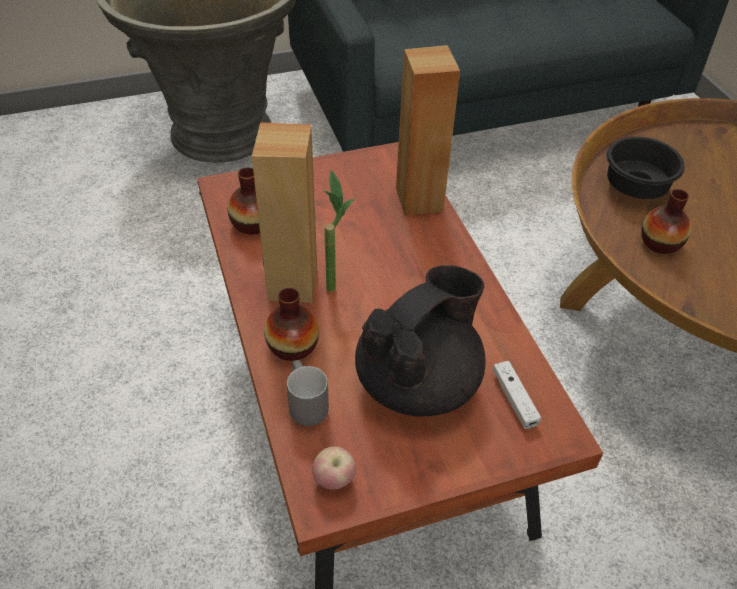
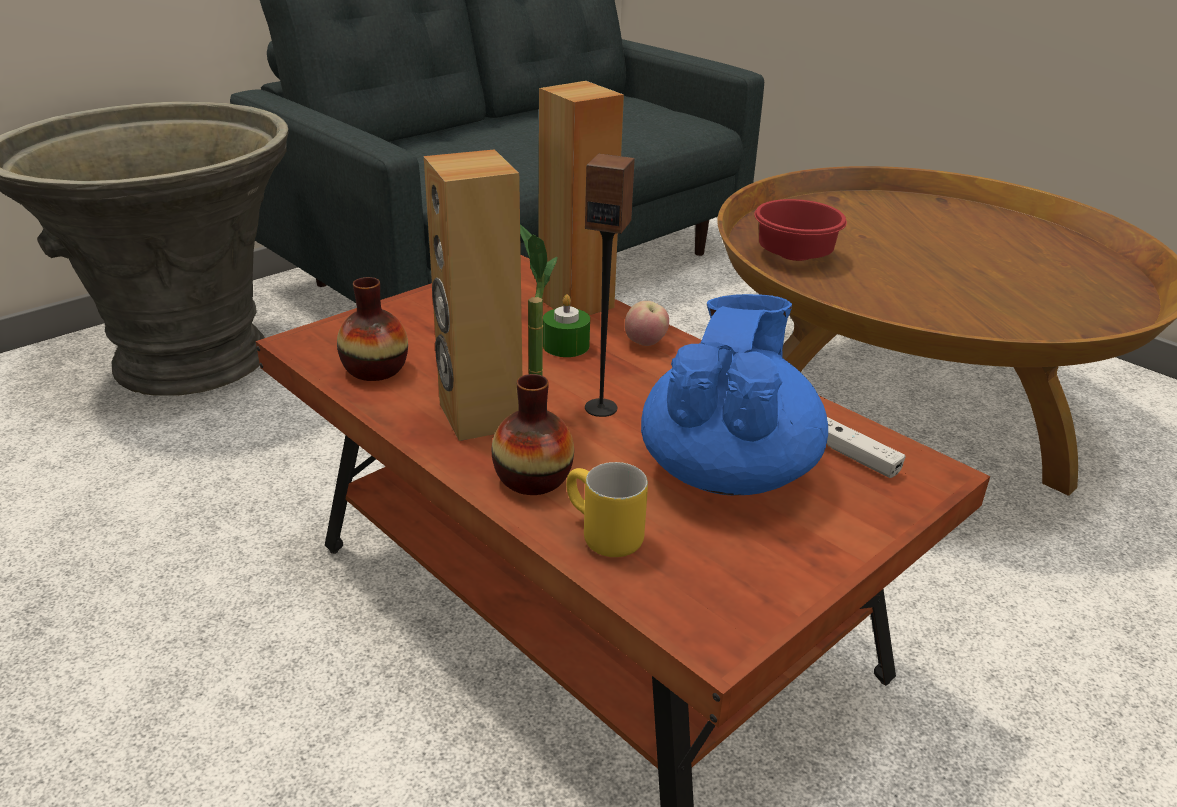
camera: 25 degrees left, 15 degrees down
(303, 405) = (599, 536): grey mug -> yellow mug
(334, 479) = (710, 604): apple -> apple (645, 344)
(373, 301) = (601, 407): none -> speaker
(386, 238) = (566, 345): none -> green candle
(419, 382) = (727, 470): black teapot -> blue teapot
(638, 188) = (797, 256): black bowl -> red bowl
(660, 243) = (860, 294): vase -> none

